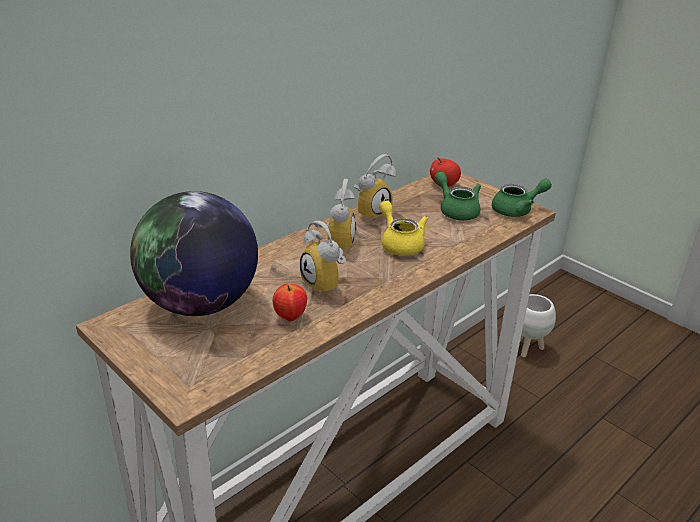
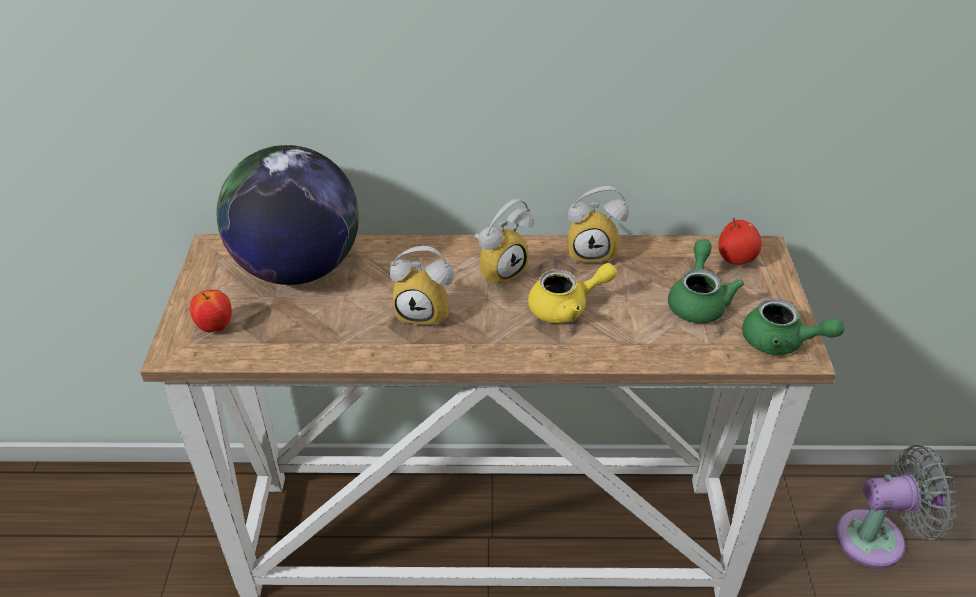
camera: 45 degrees right, 10 degrees up
(290, 317) = (347, 327): apple -> apple (215, 327)
(326, 284) = (426, 312): alarm clock -> alarm clock turned 90 degrees counterclockwise
(400, 243) = (566, 307): yellow teapot -> yellow teapot turned 60 degrees clockwise
(527, 348) = (877, 539): white planter -> grey fan

